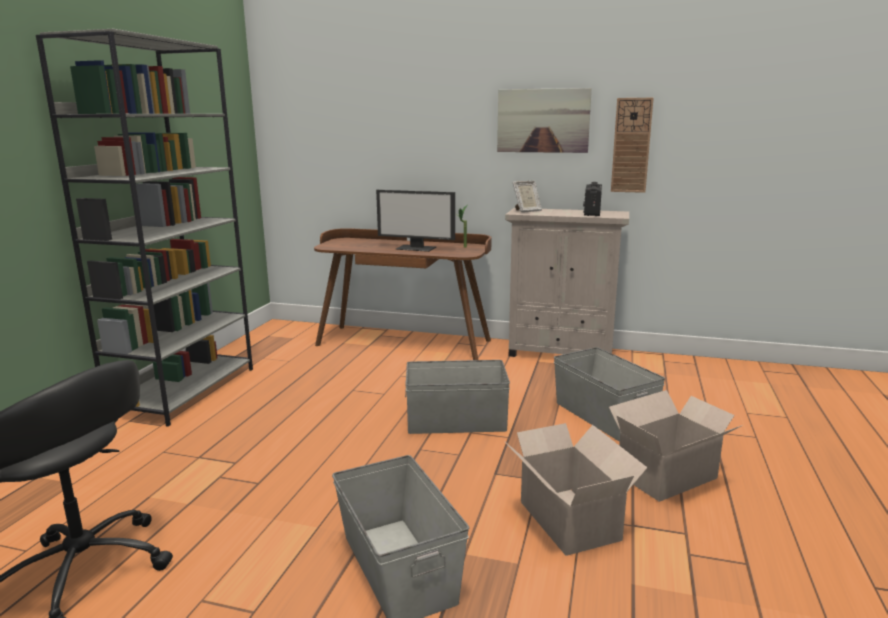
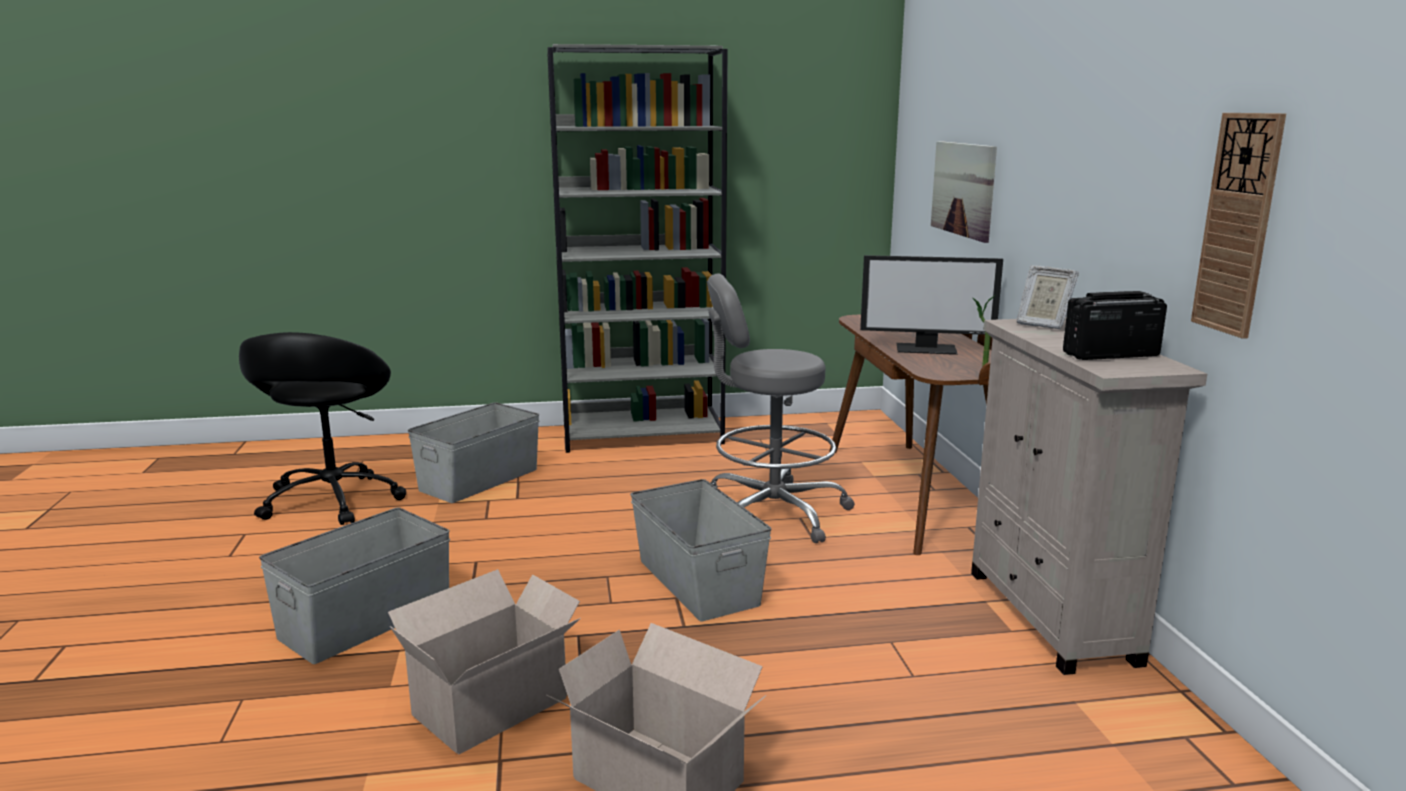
camera: 65 degrees right, 0 degrees up
(384, 381) = (771, 513): none -> grey stool
(416, 248) = (927, 348): monitor -> monitor turned 75 degrees counterclockwise
(543, 120) = (1125, 155): picture -> picture (963, 189)
(603, 415) = (828, 694): grey storage box -> grey storage box (480, 479)

